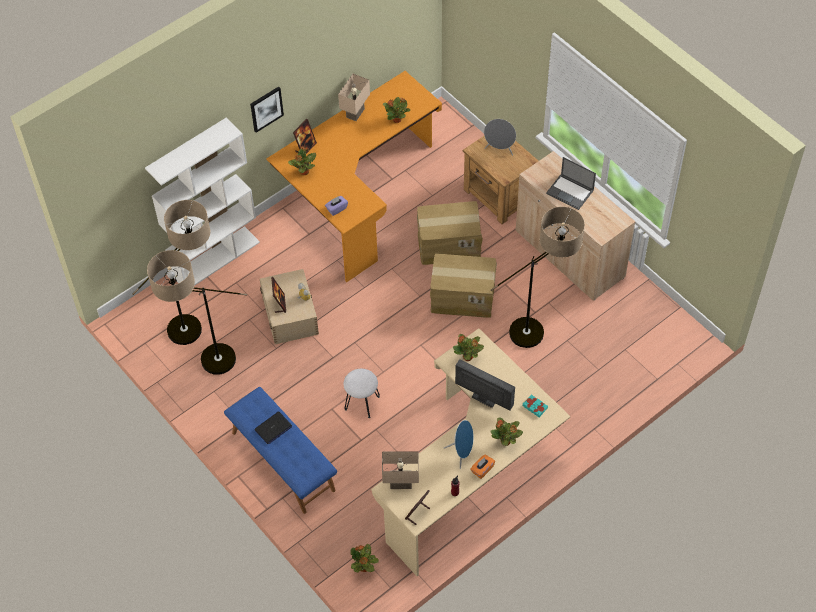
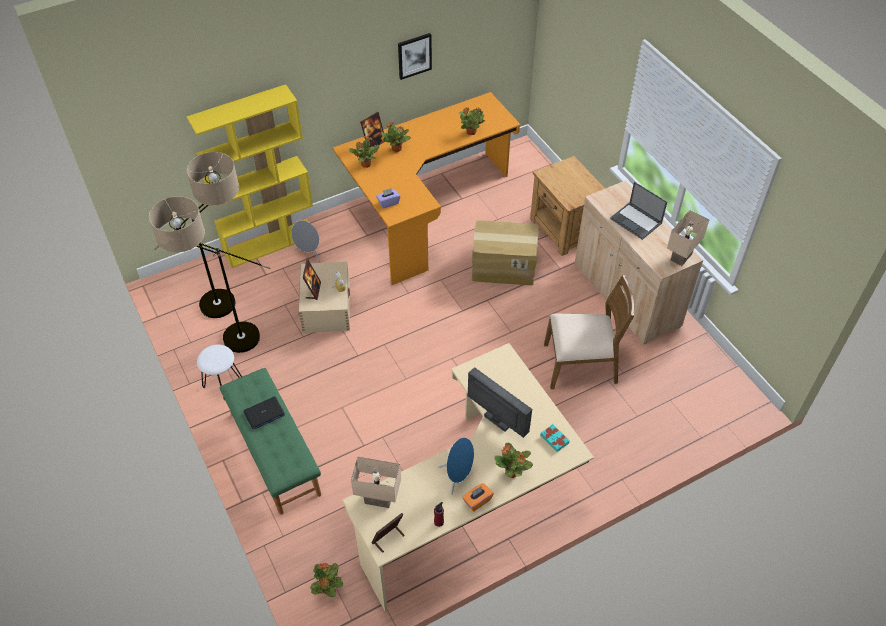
camera: 10 degrees right, 5 degrees down
(215, 258) = (270, 242): white bookcase -> yellow bookcase
(266, 108) = (334, 89): picture -> picture (414, 55)
(282, 461) = (274, 453): blue bench -> green bench
(354, 112) = (431, 120): beige table lamp -> beige table lamp (680, 256)
(362, 402) = (375, 406): white stool -> white stool (223, 383)
(463, 297) = (506, 318): cardboard box -> none
(468, 357) = (490, 371): potted plant -> potted plant (397, 149)
(499, 149) = (570, 177): grey speaker -> grey speaker (309, 253)
(540, 330) = (581, 364): floor lamp -> brown chair

